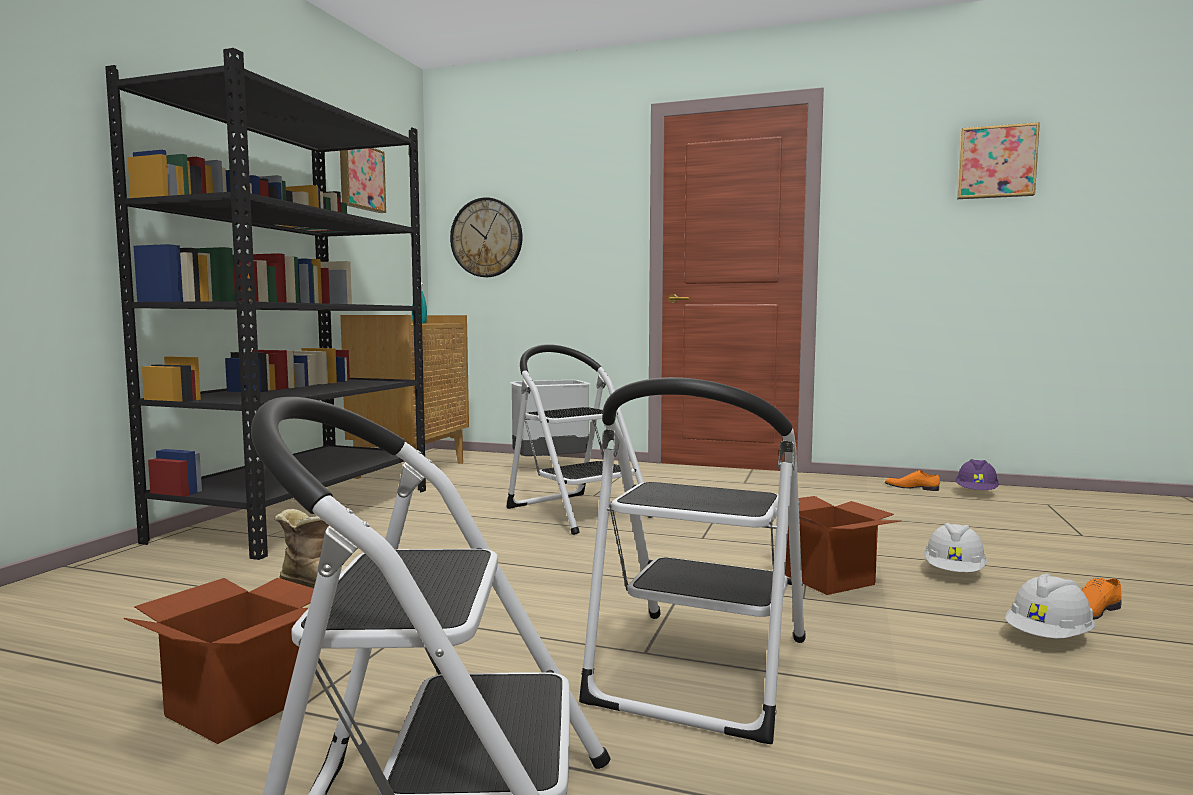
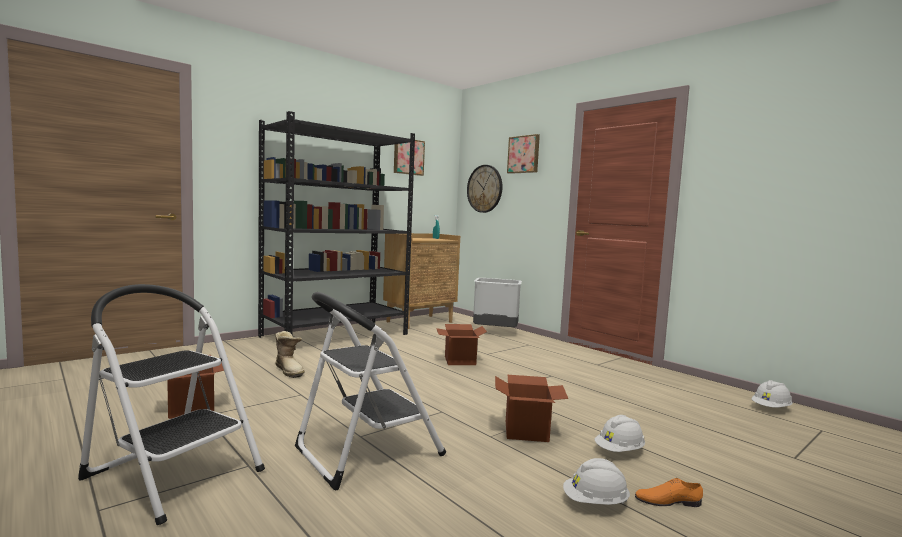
camera: 30 degrees right, 0 degrees up
(576, 512) = (460, 361): step ladder -> cardboard box
(911, 487) = (722, 392): orange shoe -> none
(976, 493) = (771, 408): purple hard hat -> white hard hat
(996, 162) = (824, 138): picture -> picture (524, 154)

